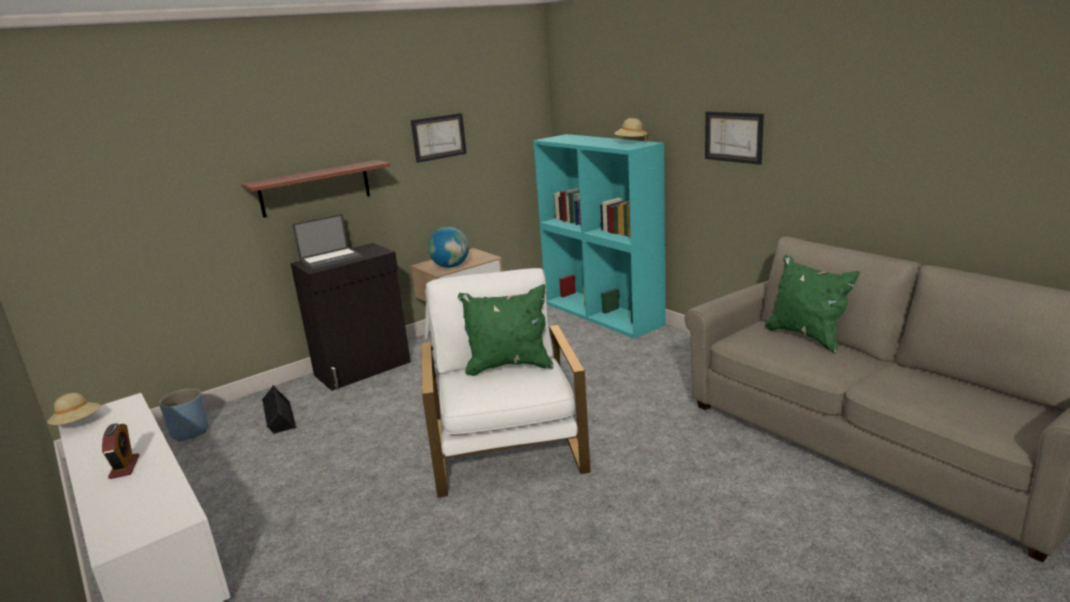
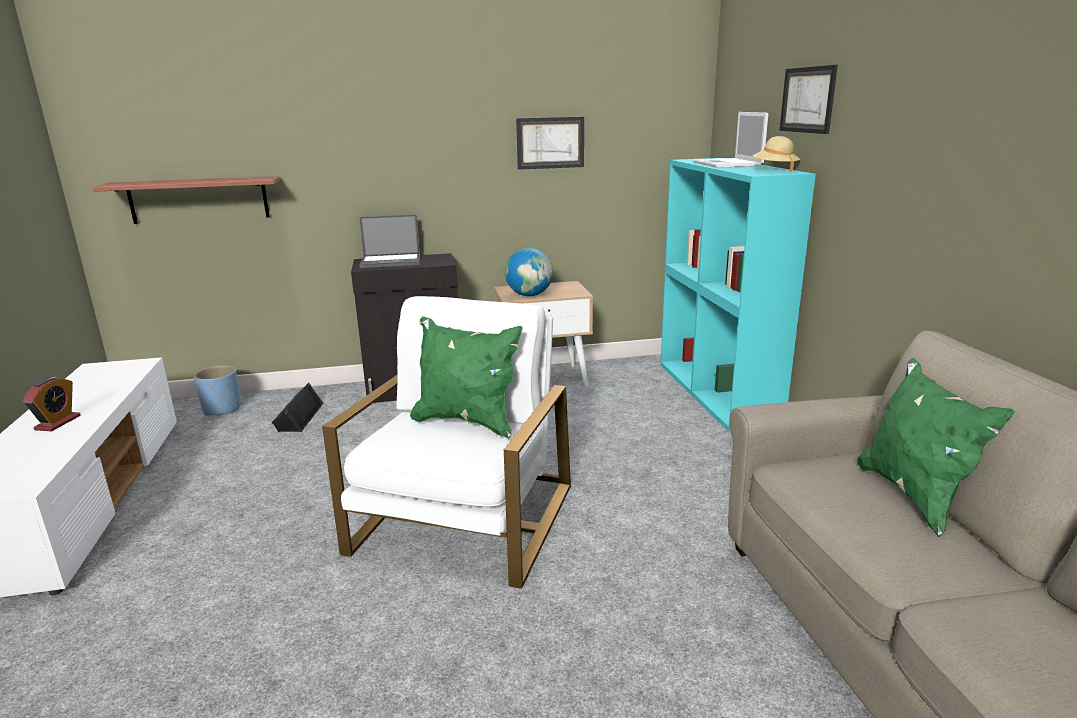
camera: 25 degrees right, 0 degrees up
(78, 423) = (87, 372): beige hat -> none
(315, 188) = (392, 182): shelf -> shelf (199, 200)
(587, 140) = (728, 164): none -> laptop
(733, 137) = (900, 169): picture -> picture (807, 100)

